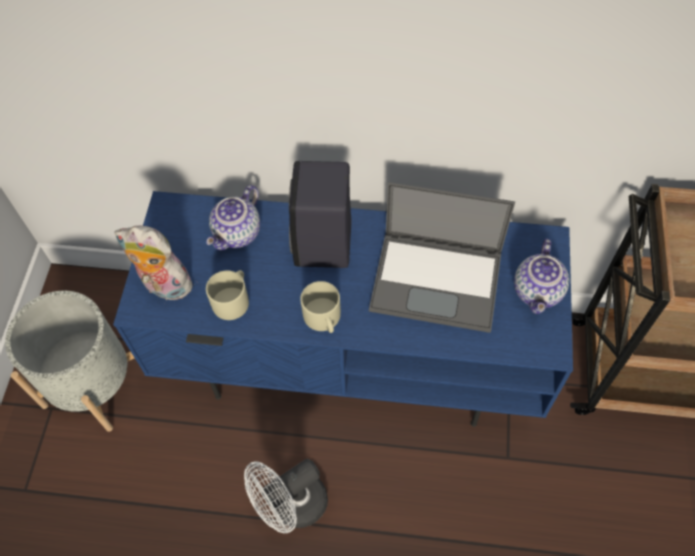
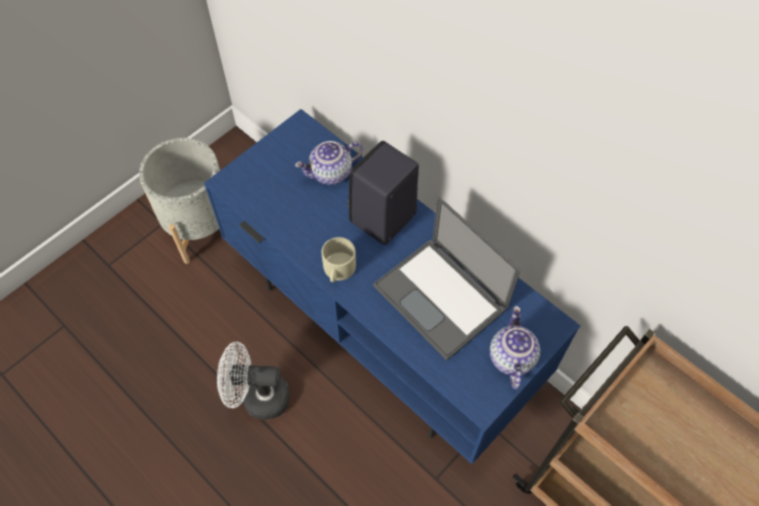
camera: 35 degrees right, 0 degrees up
(164, 286) = (254, 178): plush toy -> none
(233, 299) = (290, 216): beige mug -> none
(538, 292) = (510, 357): teapot -> teapot turned 135 degrees clockwise

